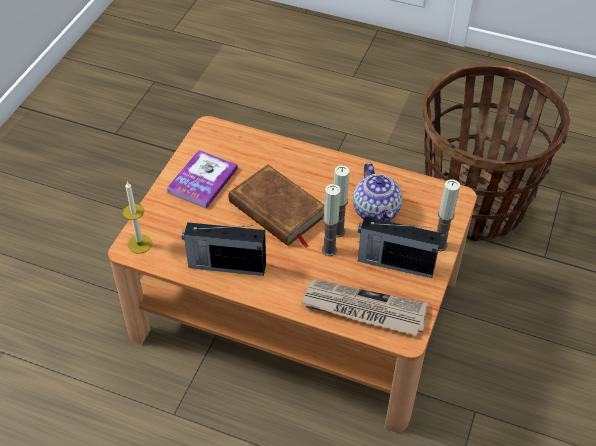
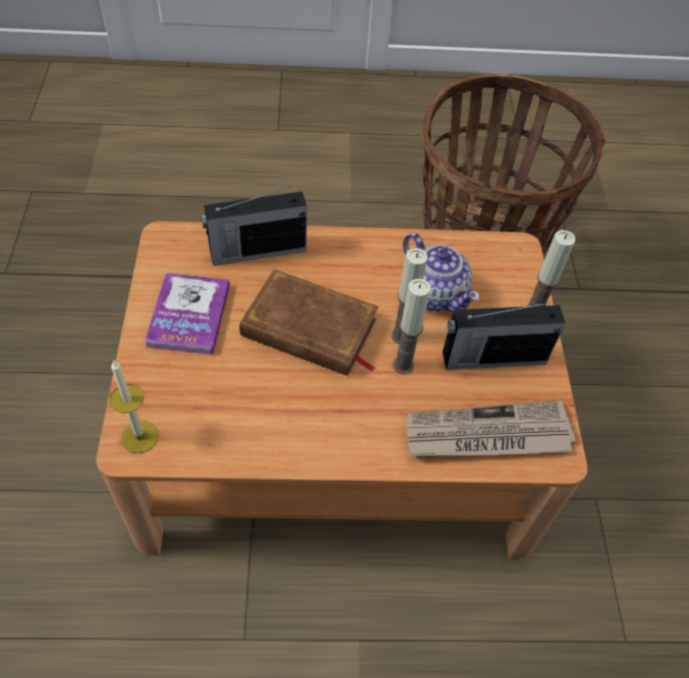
camera: 25 degrees left, 5 degrees up
(225, 265) = (277, 430): radio -> radio (256, 251)

